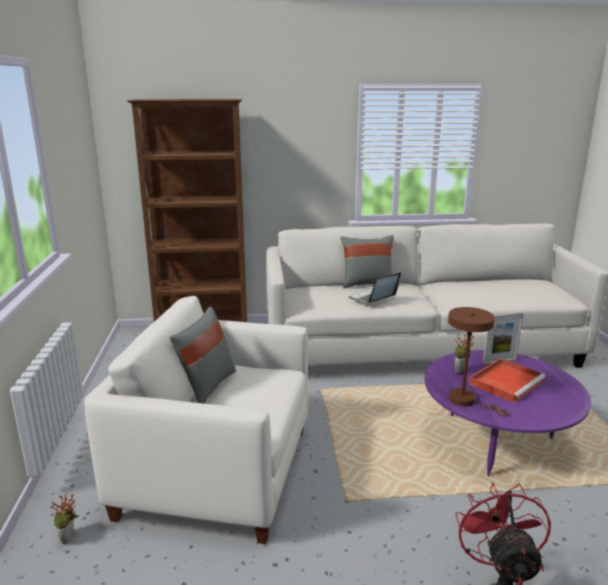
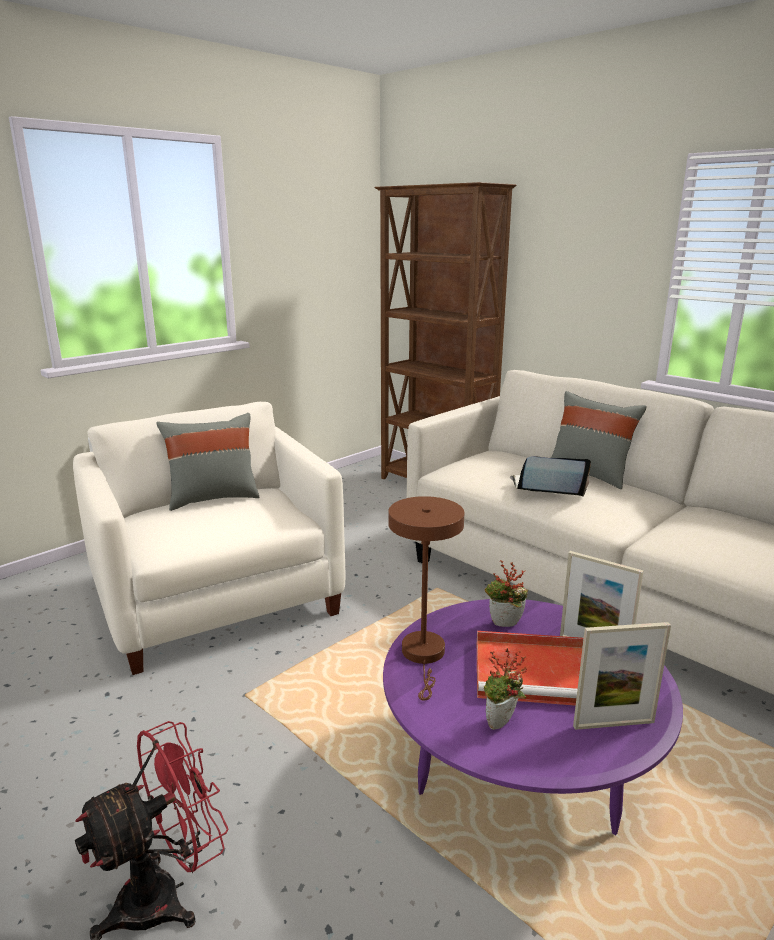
camera: 50 degrees right, 0 degrees up
(69, 539) = (70, 583): potted plant -> potted plant (501, 725)
(557, 383) = (613, 724): none -> picture frame

